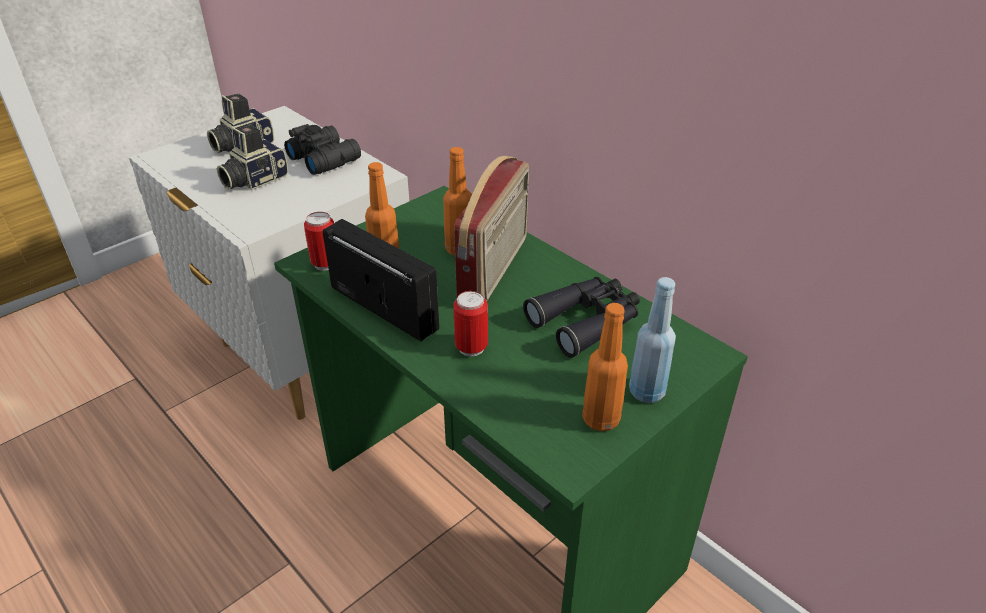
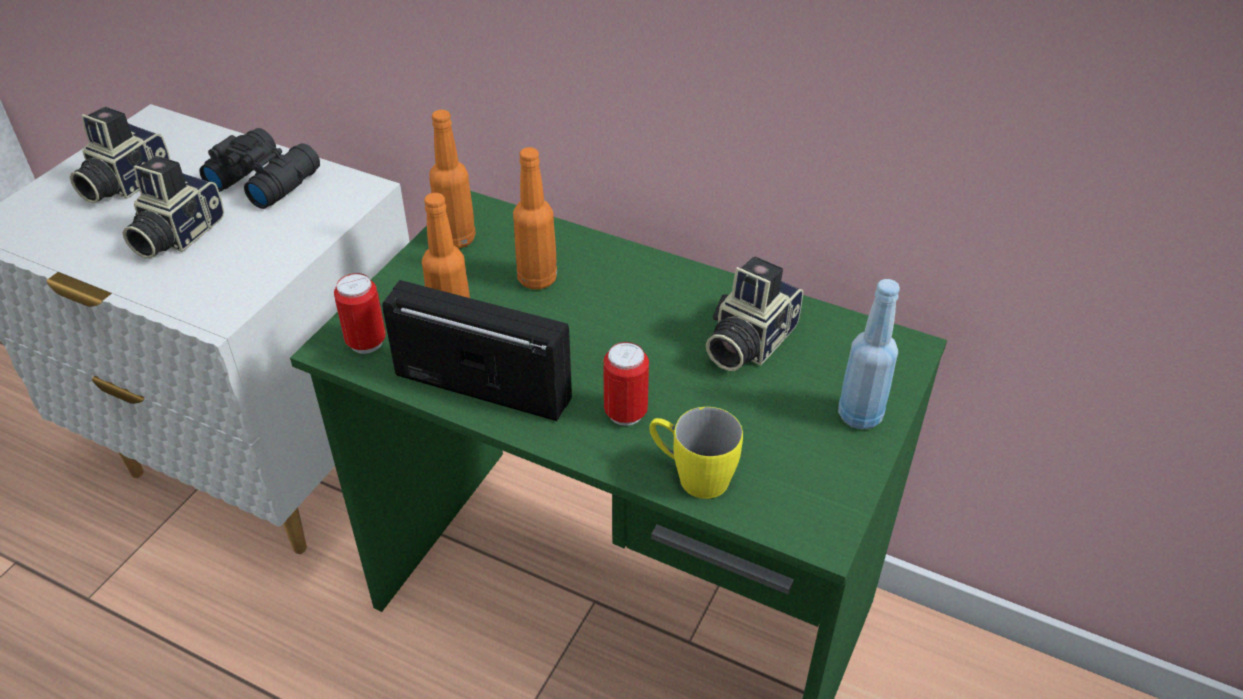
camera: 20 degrees left, 5 degrees up
(495, 270) = (599, 298): radio -> none
(495, 401) = (691, 475): none -> yellow mug
(587, 321) = (747, 342): black binoculars -> camera
(600, 419) = (825, 464): orange bottle -> orange bottle (456, 239)

